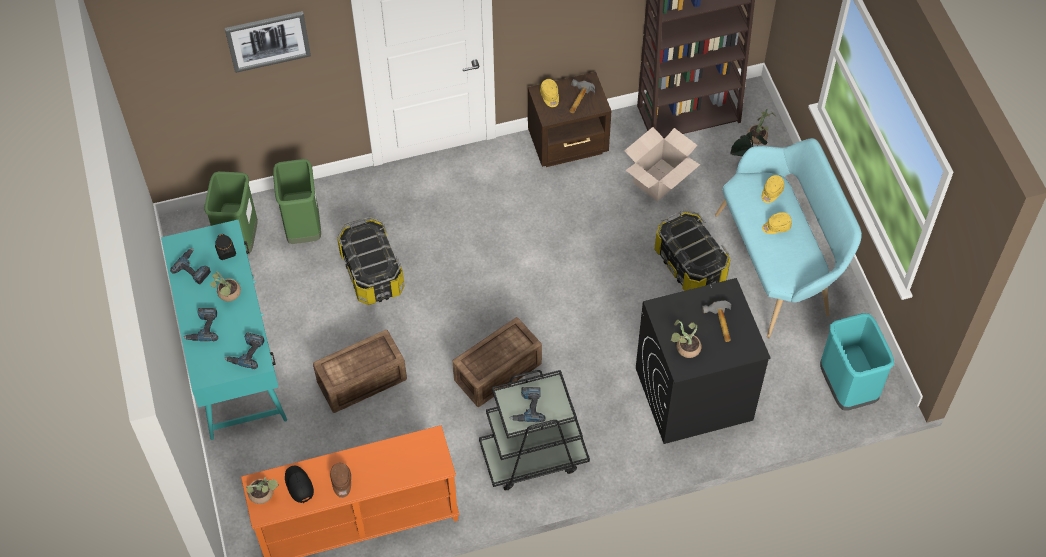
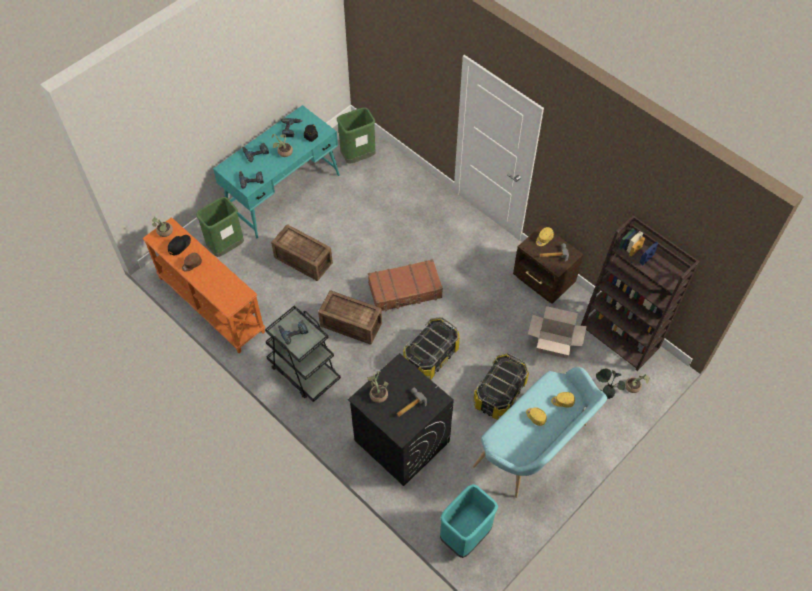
camera: 60 degrees right, 0 degrees up
(268, 41) = (417, 54): picture -> none
(303, 230) = (386, 181): green trash can -> green trash can (226, 247)
(372, 272) = (379, 228): storage box -> storage box (430, 356)
(487, 290) = (405, 291): none -> brown suitcase

